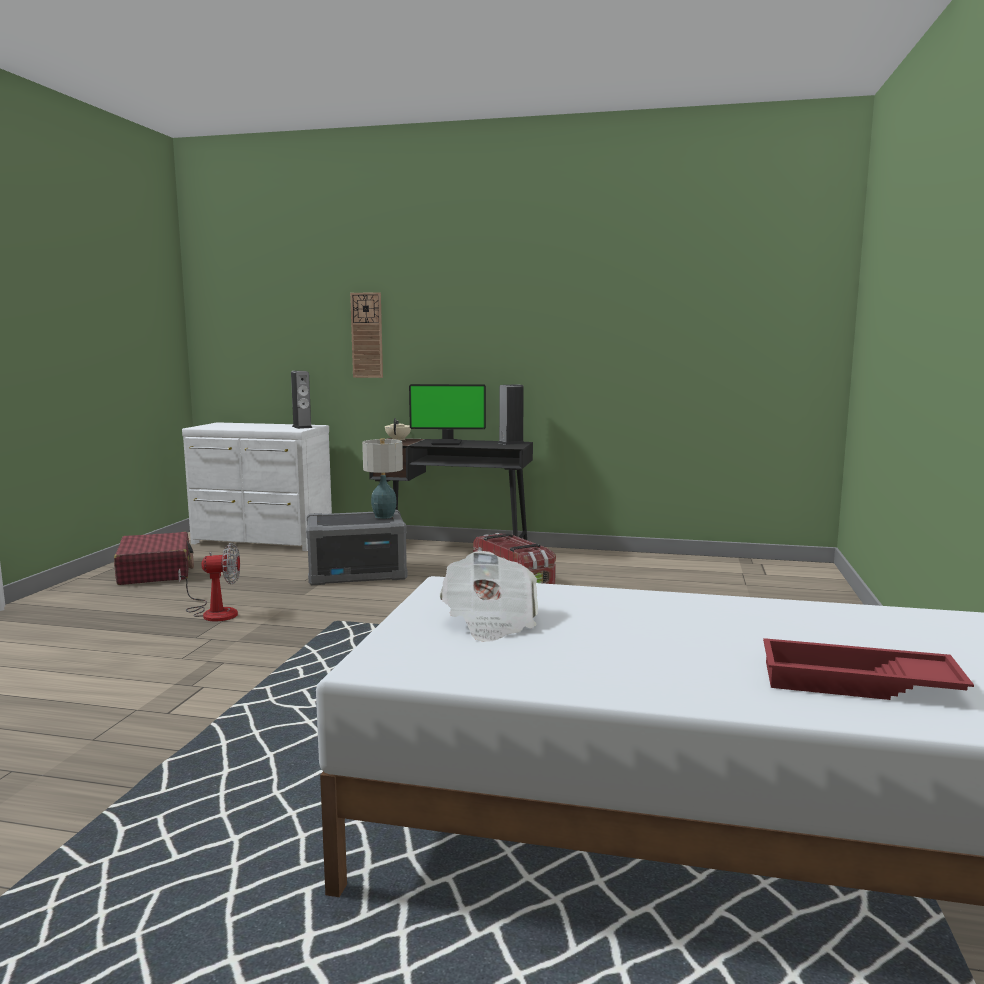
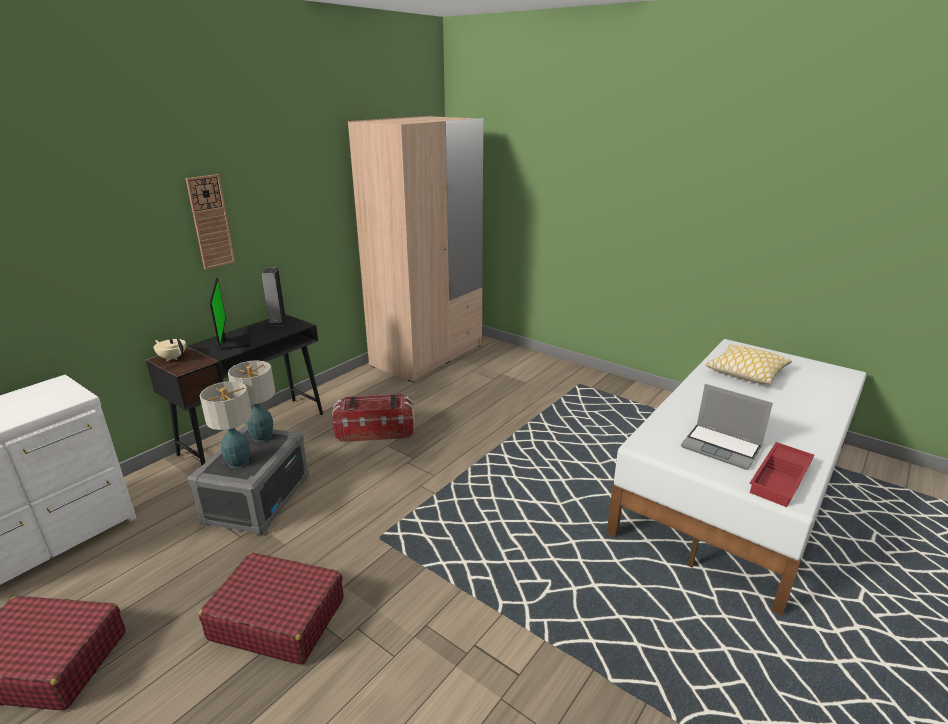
camera: 65 degrees left, 15 degrees up
(214, 612) = (277, 618): fan -> red suitcase
(302, 427) = (55, 391): speaker -> none
(340, 519) = (237, 462): none -> table lamp
(367, 335) = (86, 254): wall clock -> wall clock (210, 222)
(447, 443) = (234, 342): monitor -> monitor turned 45 degrees counterclockwise
(490, 622) = (722, 447): newspaper -> laptop
(723, 570) = (427, 355): none -> beige wardrobe
(839, 632) = (746, 372): none -> pillow
(857, 684) = (807, 390): red tray -> red tray (781, 479)

